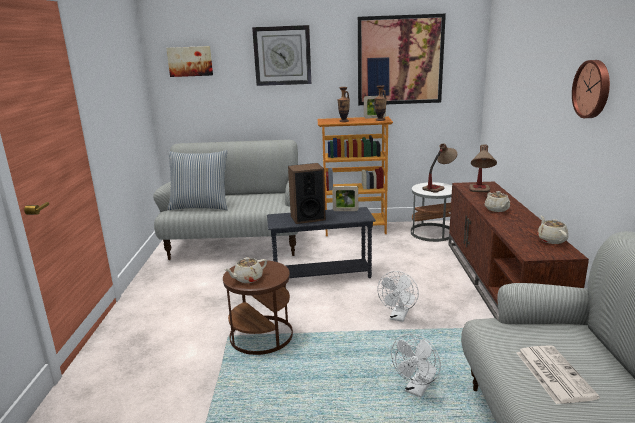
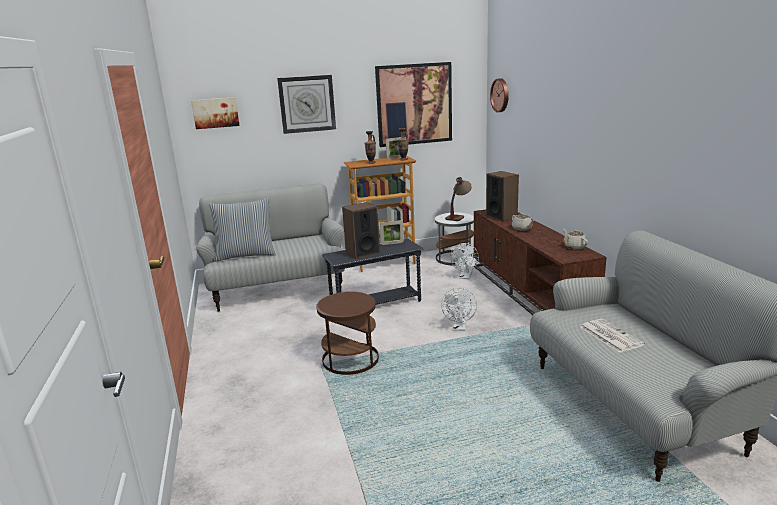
camera: 15 degrees left, 0 degrees up
(247, 279) = (341, 307): beige teapot -> none
(417, 389) = (499, 376): white fan -> white fan (465, 277)
(480, 193) = (501, 217): table lamp -> speaker
(593, 89) = (596, 127): wall clock -> wall clock (501, 95)

